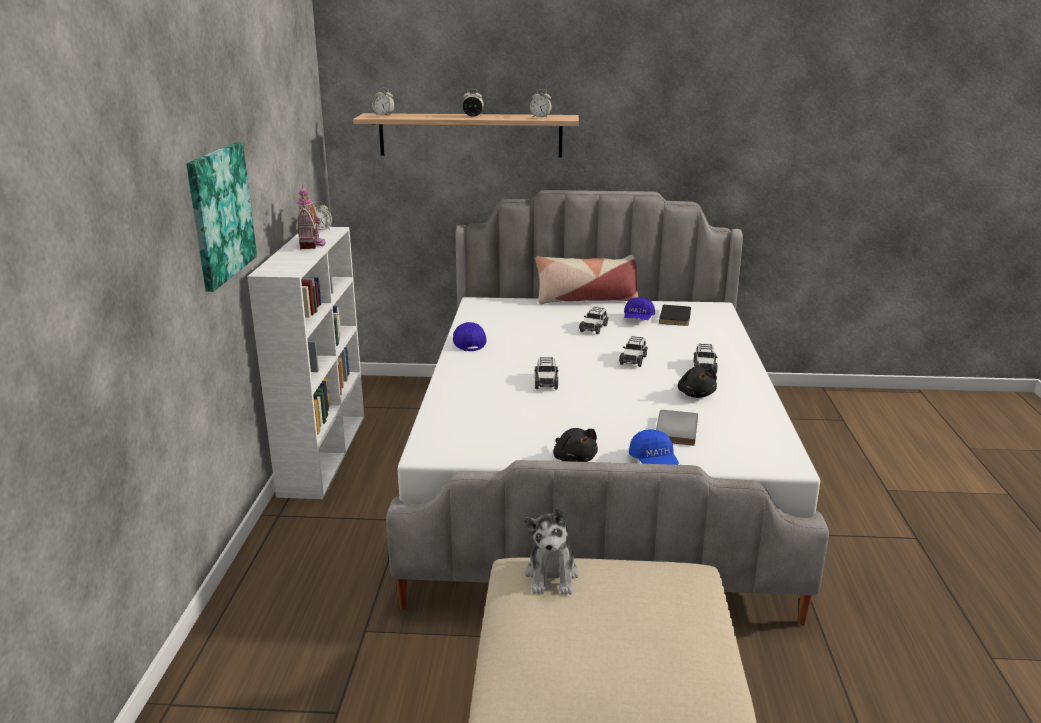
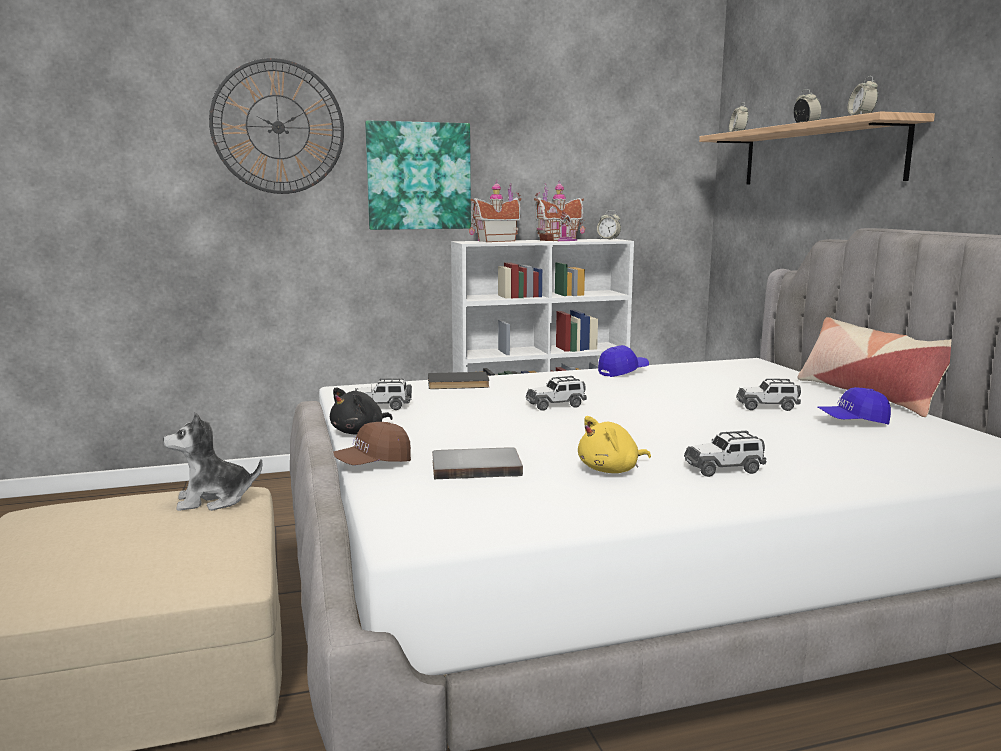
camera: 70 degrees right, 10 degrees down
(136, 196) = (278, 127): none -> wall clock
(282, 263) = (494, 241): none -> toy house
(633, 360) = (688, 431): toy car -> toy car (381, 406)
(653, 462) = (372, 464): blue cap -> brown cap
(676, 317) = (913, 440): black book -> black book (458, 384)
(696, 394) = (611, 470): black plush toy -> yellow plush toy

